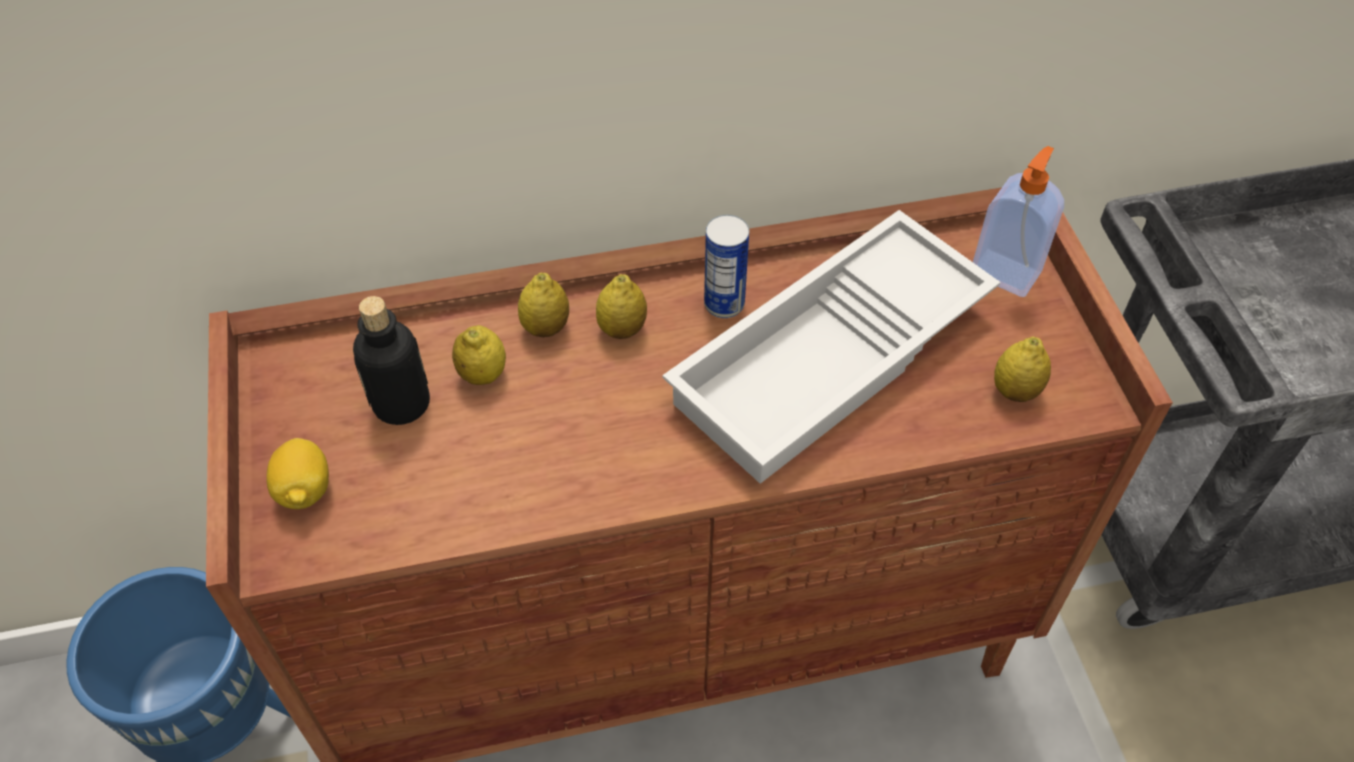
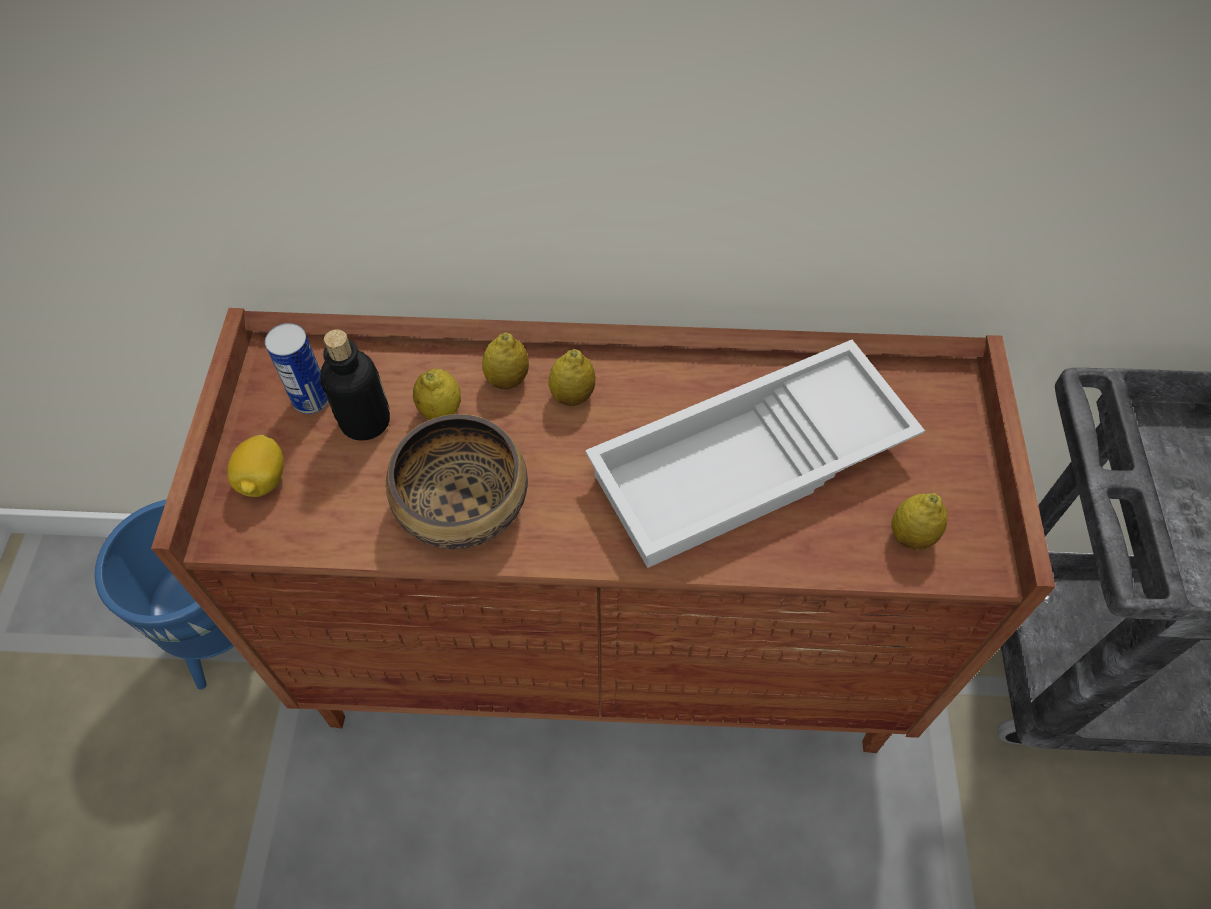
camera: 15 degrees right, 5 degrees up
(540, 462) = (463, 502): none -> bowl
(724, 304) = (669, 392): can -> can (311, 400)
(1006, 272) = (940, 418): soap dispenser -> none

